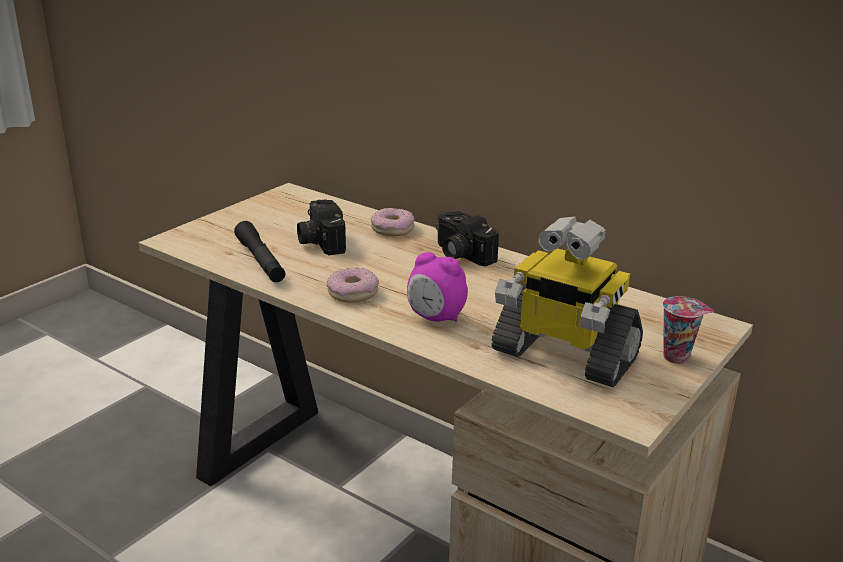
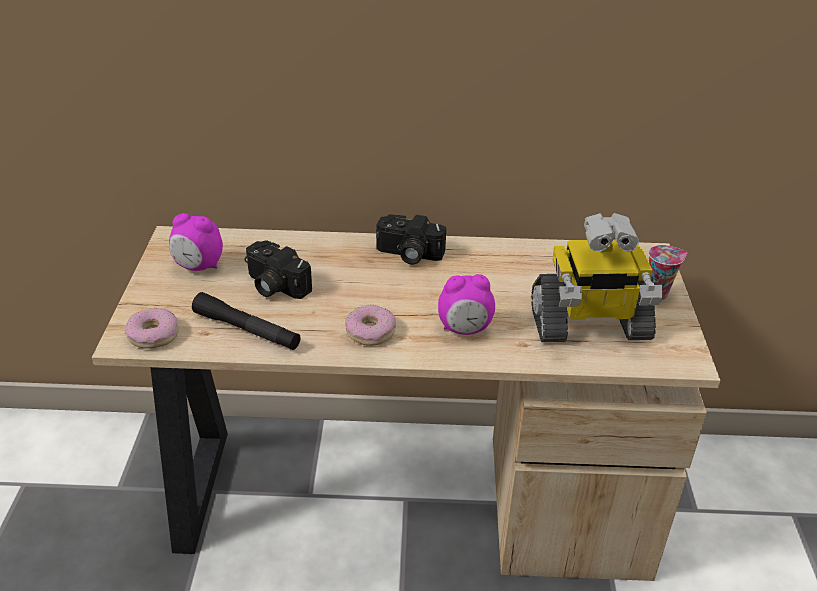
camera: 35 degrees left, 10 degrees up
(281, 214) = (198, 267): none -> alarm clock
(393, 229) = (322, 247): donut -> donut (153, 335)

